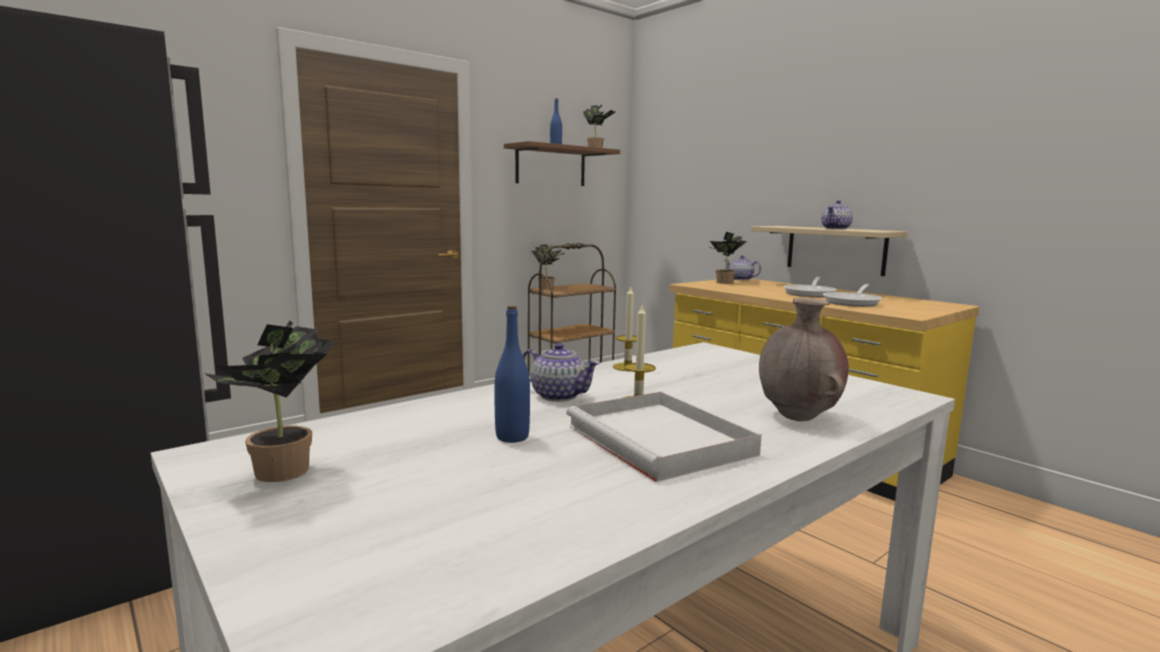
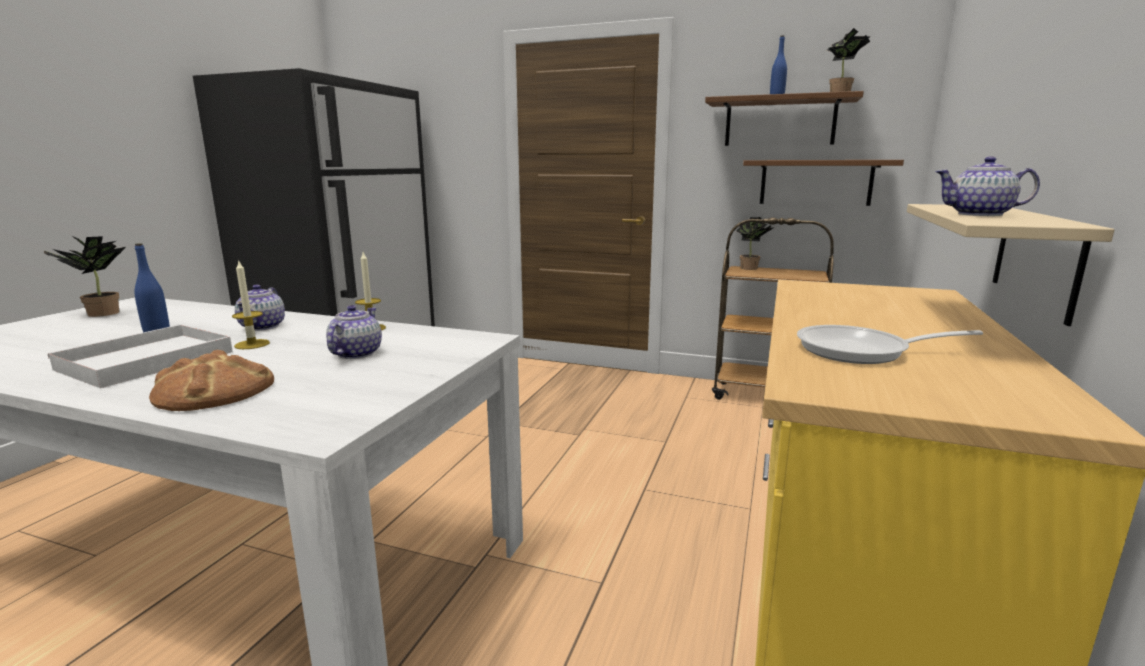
camera: 60 degrees right, 5 degrees up
(575, 215) = (815, 182): none -> brown shelf
(724, 283) = (861, 291): potted plant -> none
(740, 279) = (928, 292): teapot -> teapot (355, 354)
(798, 417) = (213, 391): brown vase -> bread
(810, 293) = (888, 327): frying pan -> none

